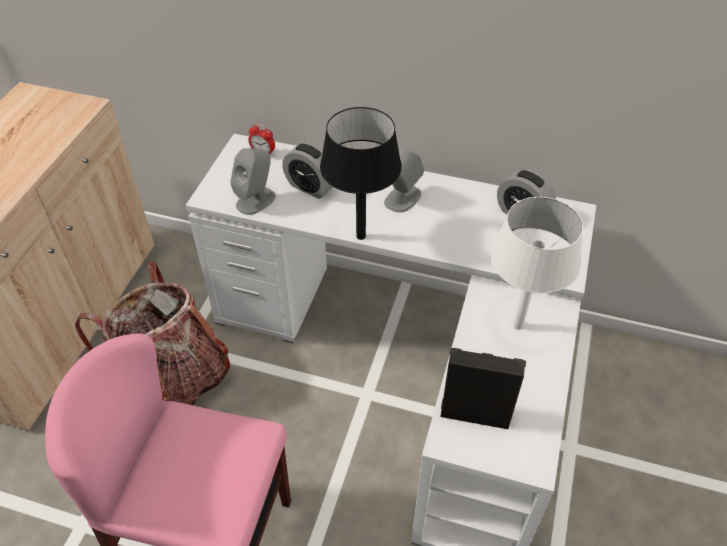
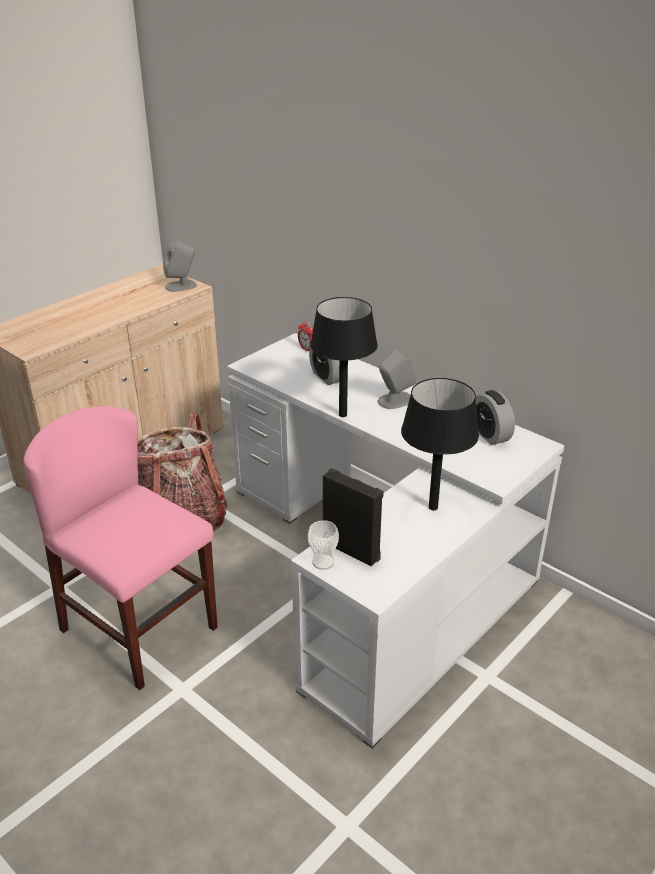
camera: 25 degrees right, 15 degrees down
(256, 200) = (280, 375): grey speaker -> grey speaker (181, 286)
(457, 444) = (323, 562): none -> cup
(518, 326) = (433, 507): white table lamp -> black table lamp

